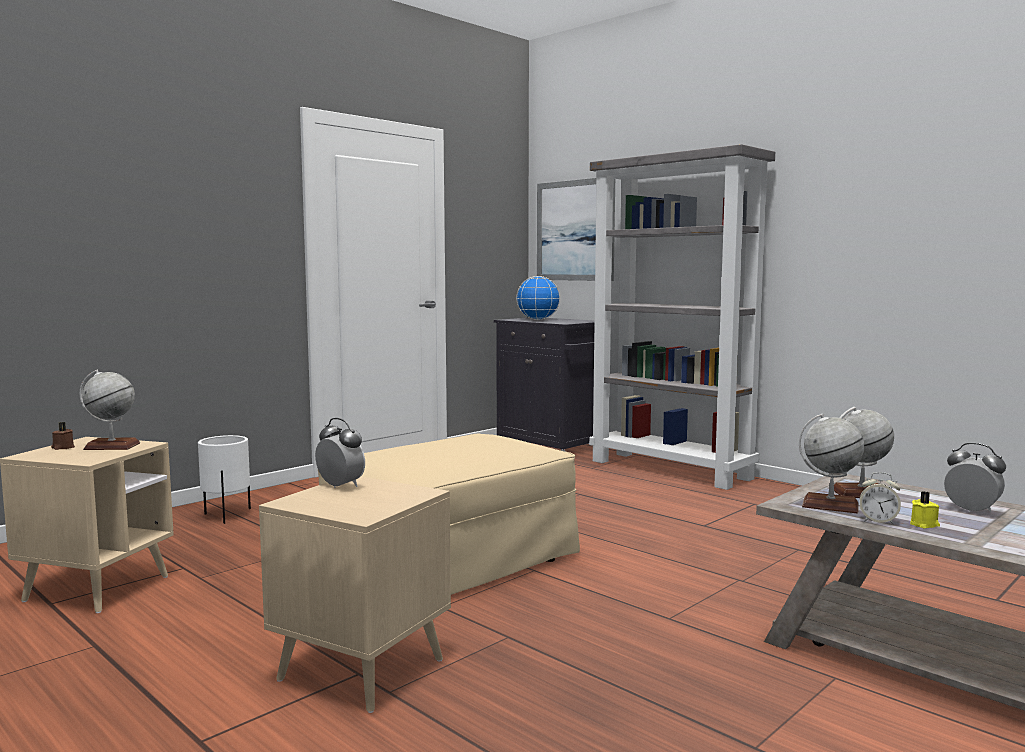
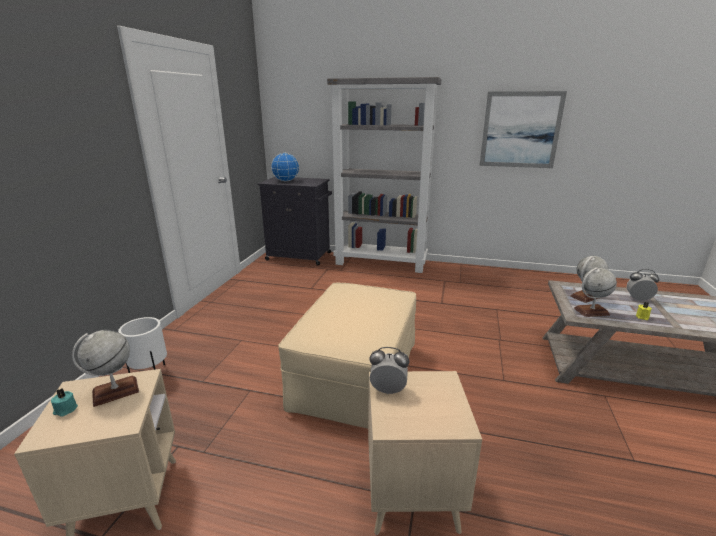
camera: 30 degrees left, 15 degrees up
(63, 448) = (65, 410): brown candle -> turquoise candle
(575, 230) = (300, 120): picture -> picture (520, 130)
(878, 521) = (626, 319): alarm clock -> none

